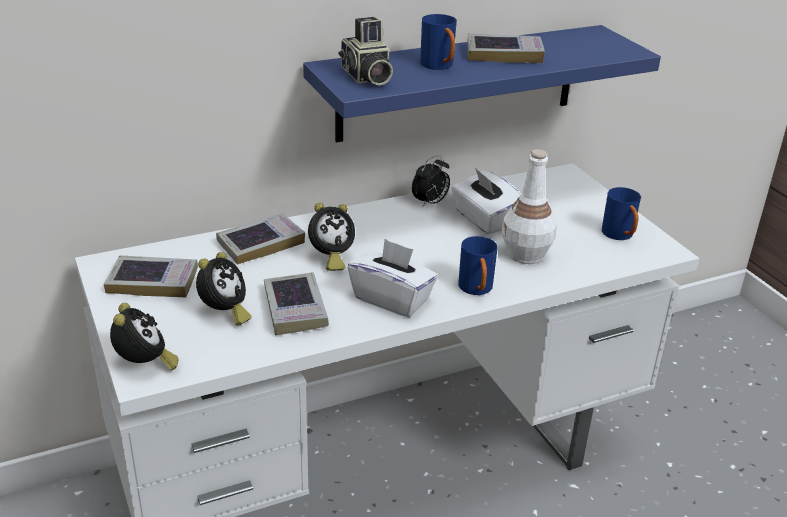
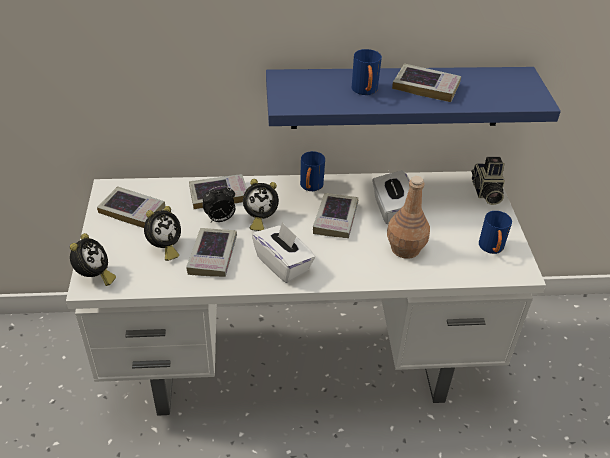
camera: 20 degrees right, 10 degrees up
(366, 77) = (301, 93): camera -> camera (485, 192)
(424, 241) = (335, 219): none -> book
(430, 203) = (359, 185): alarm clock -> alarm clock (220, 219)
(477, 290) = (349, 272): blue mug -> blue mug (310, 187)
(526, 254) = (405, 249): white bottle -> brown bottle

